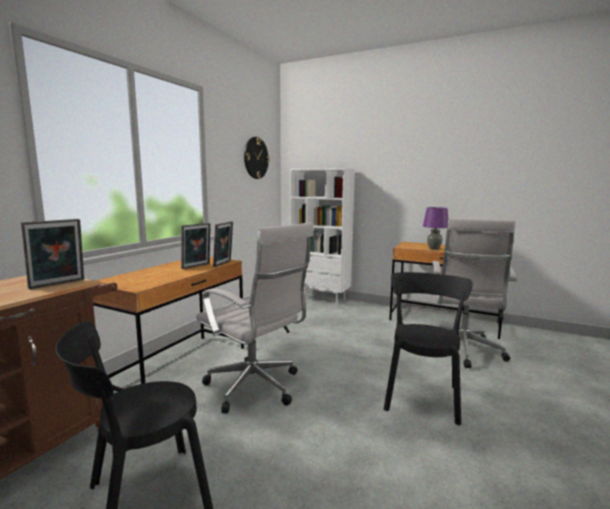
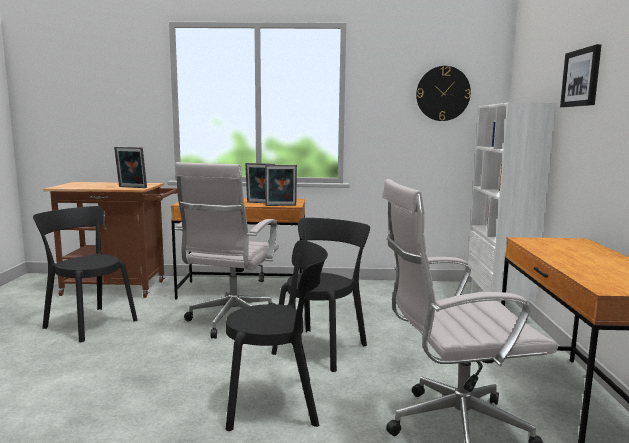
camera: 65 degrees right, 0 degrees up
(342, 360) = (322, 347): none -> black chair
(379, 156) = (581, 78): none -> picture
(434, 249) = (555, 253): purple table lamp -> none

